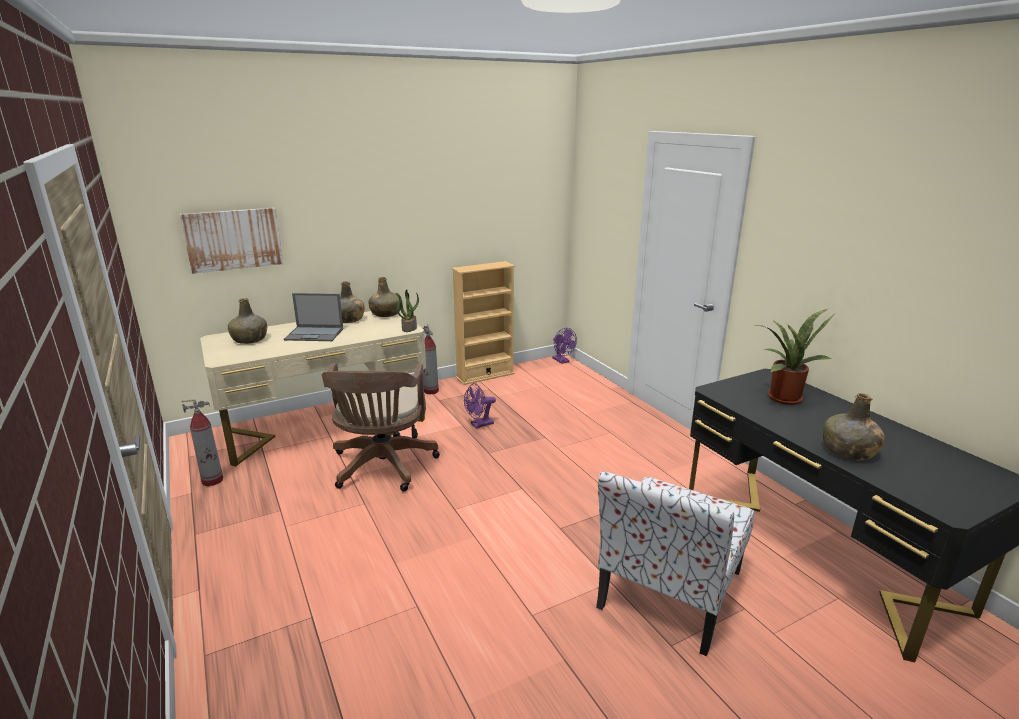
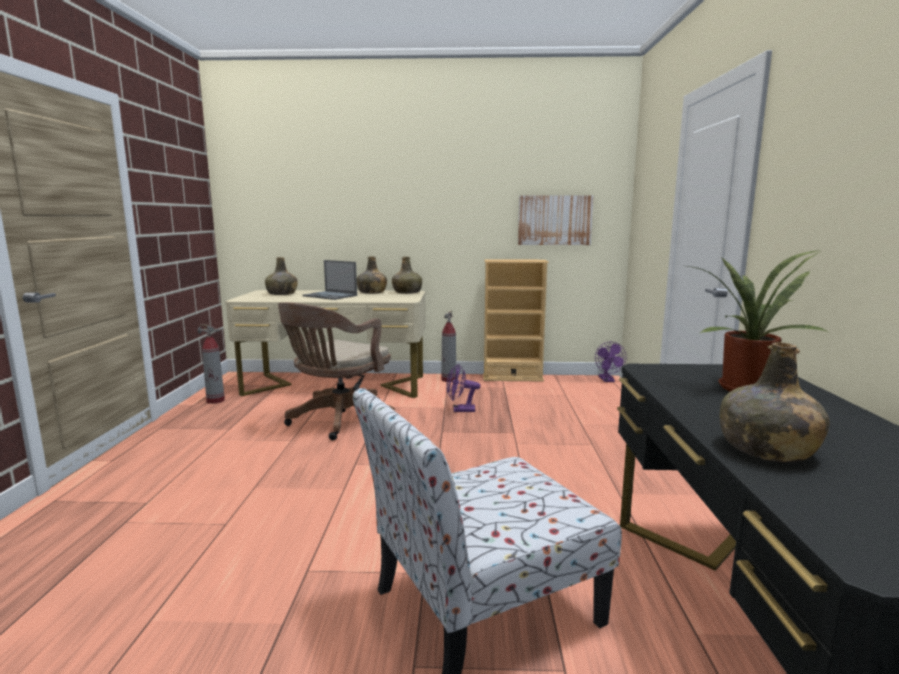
camera: 30 degrees right, 10 degrees down
(233, 239) = (291, 212): picture -> picture (554, 220)
(409, 328) = (408, 300): potted plant -> none

